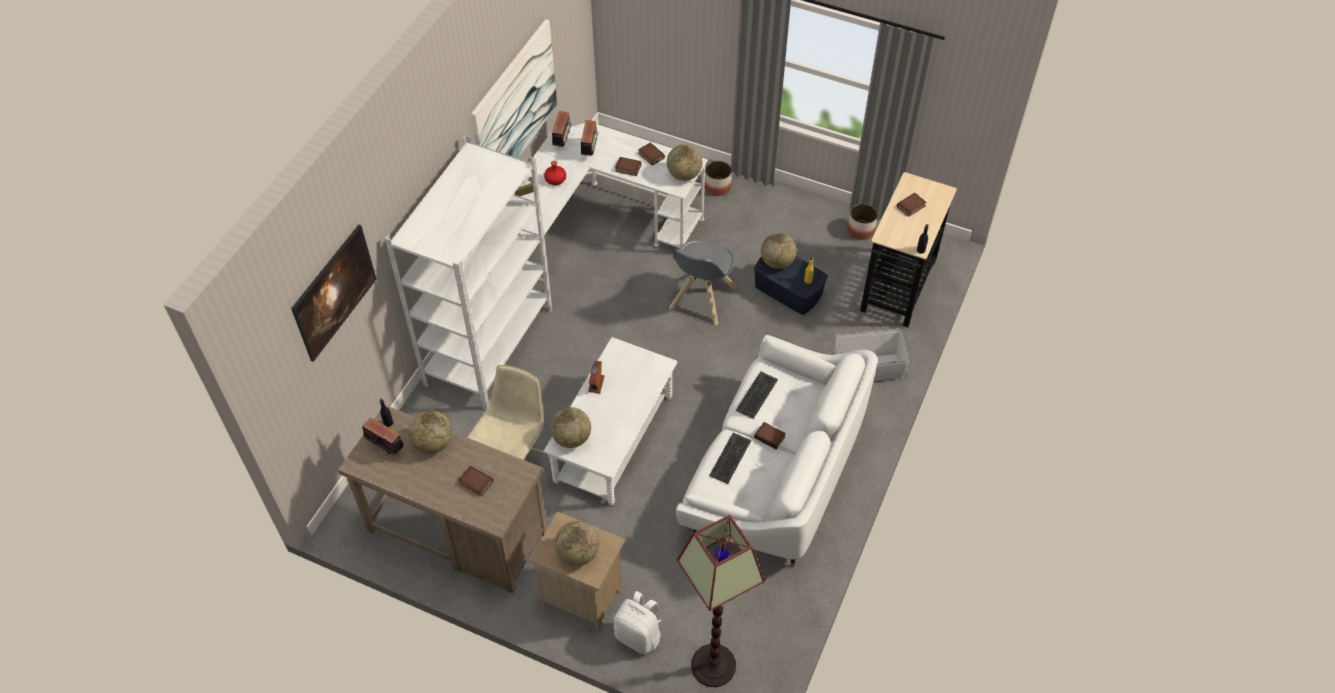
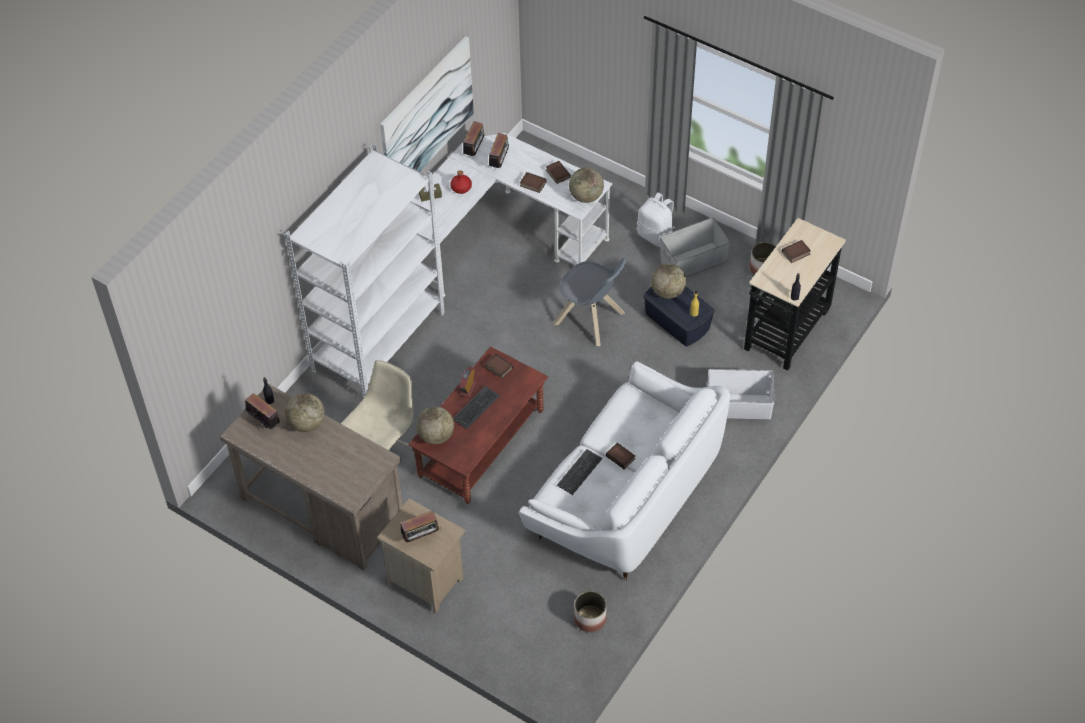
camera: 10 degrees right, 0 degrees up
(339, 305) = (237, 290): picture -> none
(475, 483) = (338, 463): book -> book (498, 368)
(578, 553) = (421, 537): globe -> radio
(613, 439) = (481, 443): white coffee table -> brown coffee table
(639, 635) = (471, 622): white backpack -> white backpack (656, 235)
(702, 299) = (591, 319): grey chair -> grey chair turned 90 degrees counterclockwise
(713, 666) = (534, 657): floor lamp -> none
(717, 187) = (629, 208): planter -> planter (590, 619)
(757, 395) = (617, 417): keyboard -> keyboard (476, 408)
(791, 231) = (693, 261): none -> grey storage box

